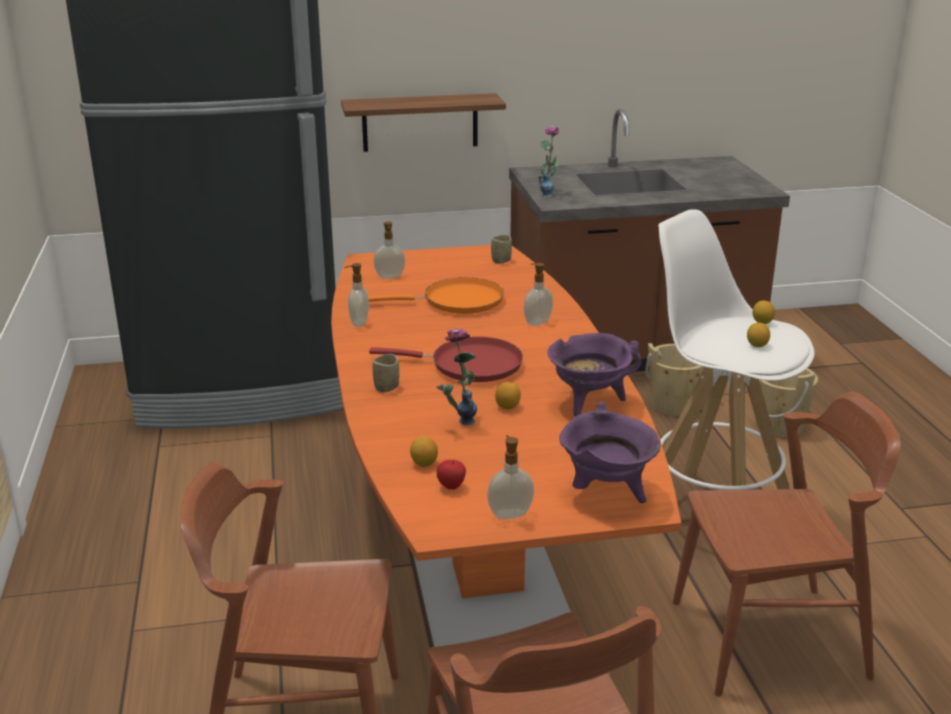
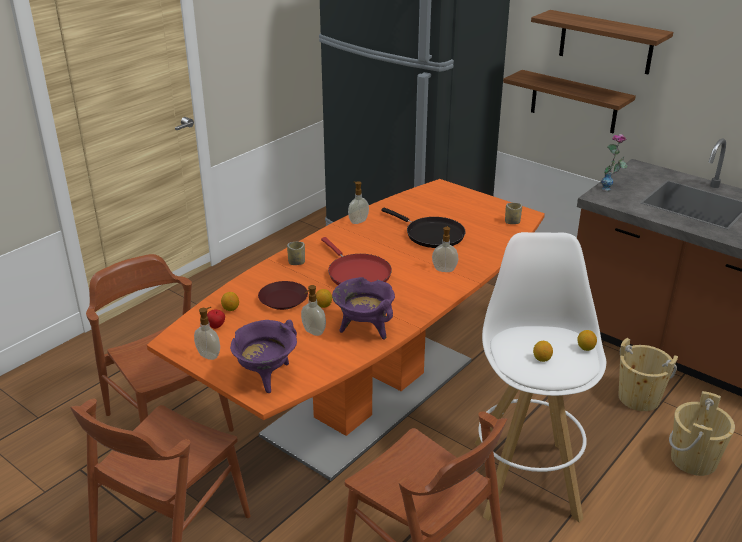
camera: 50 degrees right, 5 degrees up
(390, 277) = (429, 203): soap dispenser -> soap dispenser (313, 332)
(449, 38) = (606, 42): none -> shelf
(457, 301) = (431, 234): orange frying pan -> black frying pan
(457, 425) = (283, 300): vase -> brown plate

